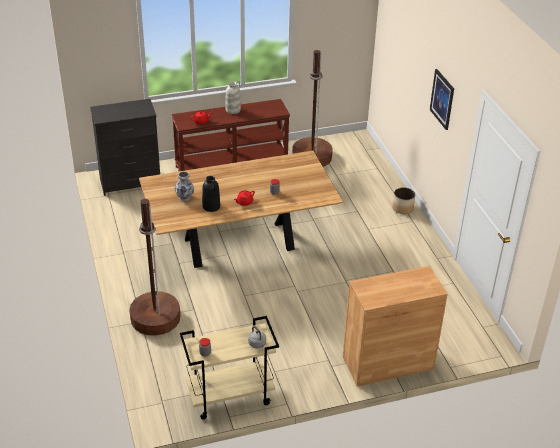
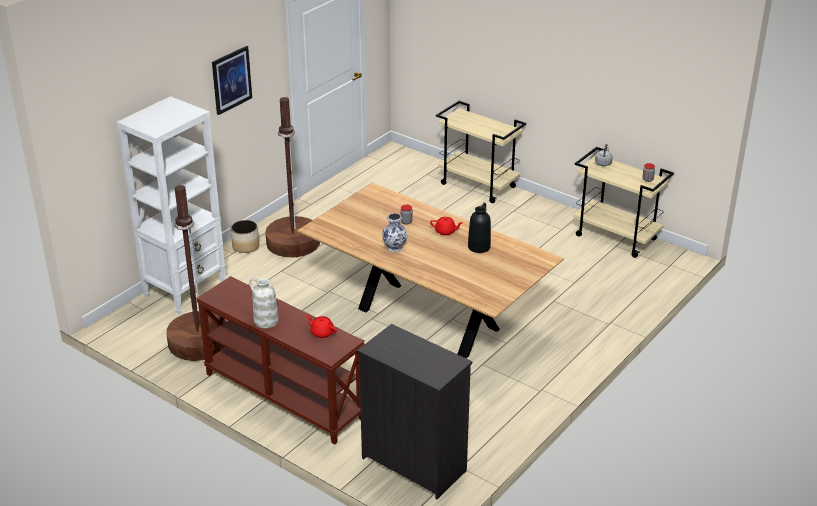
camera: 125 degrees left, 5 degrees down
(155, 318) = (595, 317): brown floor lamp -> brown floor lamp (293, 243)
(185, 197) = (486, 269): vase -> vase (394, 247)
(371, 170) = (186, 290): none -> white bookcase
(388, 363) = (479, 185): brown cabinet -> beige cart

